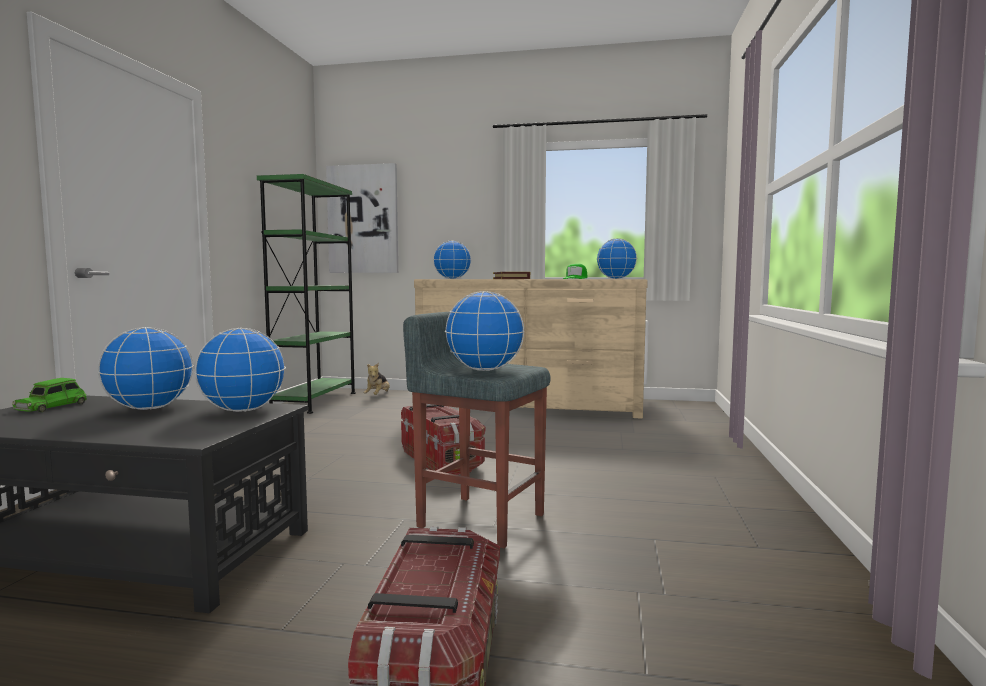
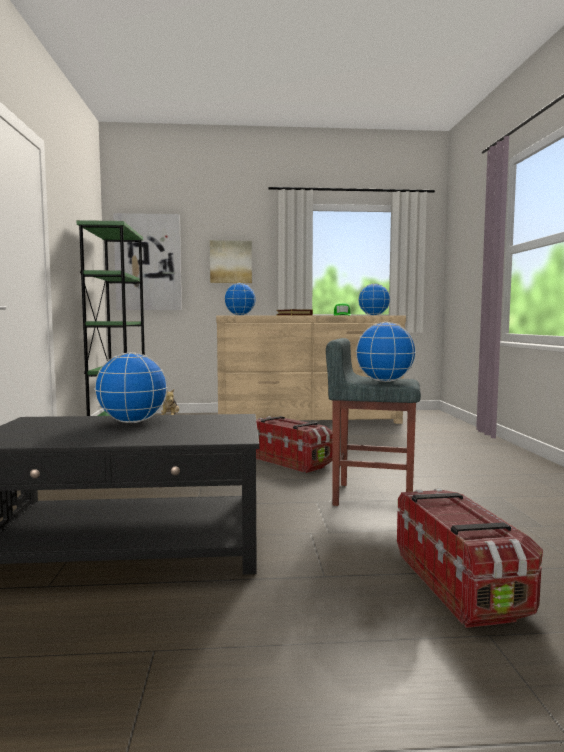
camera: 15 degrees left, 0 degrees up
(52, 406) = (36, 425): green toy car -> none
(243, 410) = (217, 419): globe -> none
(452, 216) = (231, 262): none -> picture

